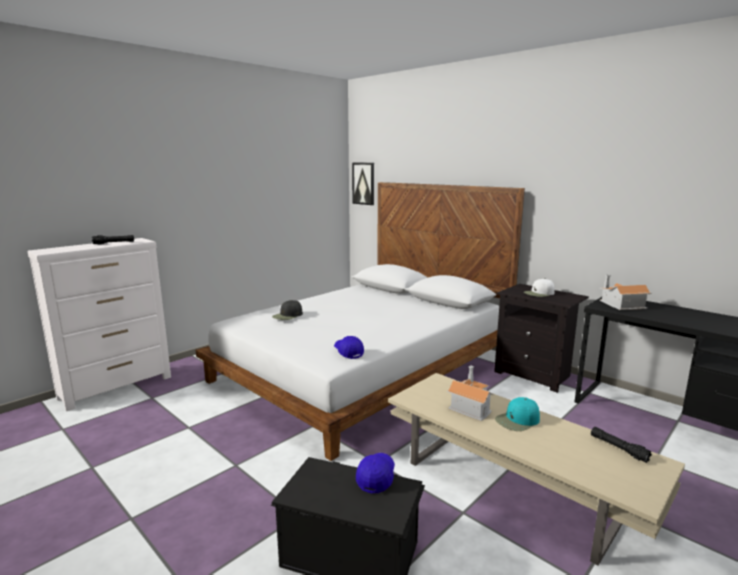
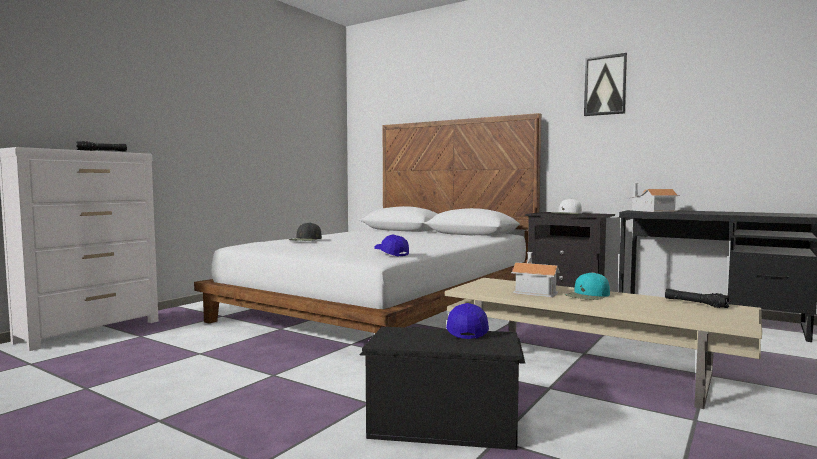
camera: 10 degrees left, 10 degrees down
(363, 183) = (364, 130): picture -> picture (605, 85)

